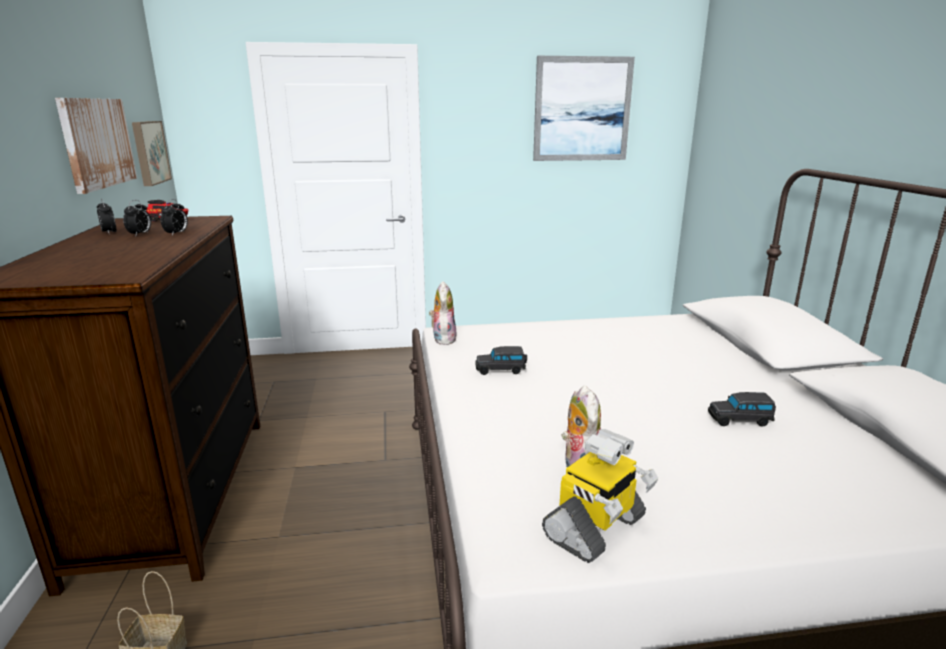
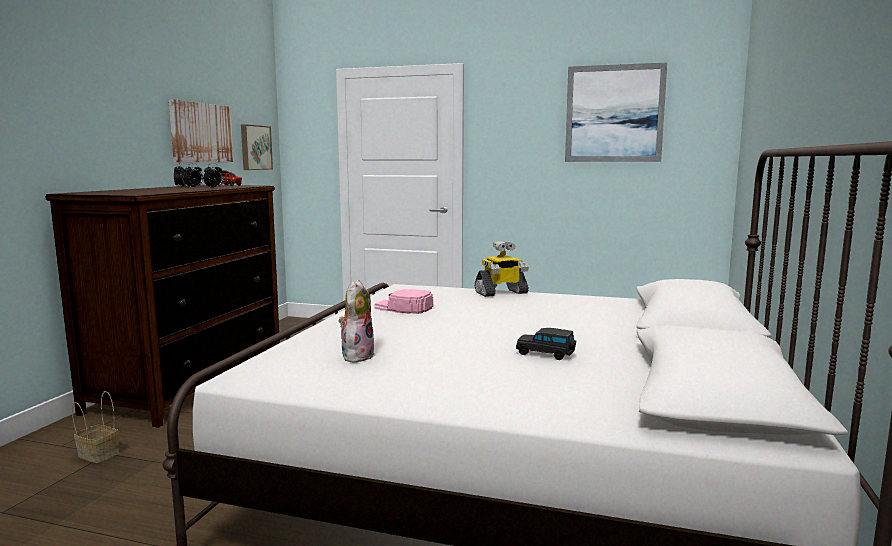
camera: 25 degrees right, 10 degrees down
(443, 339) = (393, 289): plush toy -> none
(501, 370) = (404, 307): black toy car -> pink cap
(595, 528) = (313, 378): toy robot -> toy robot (501, 293)

